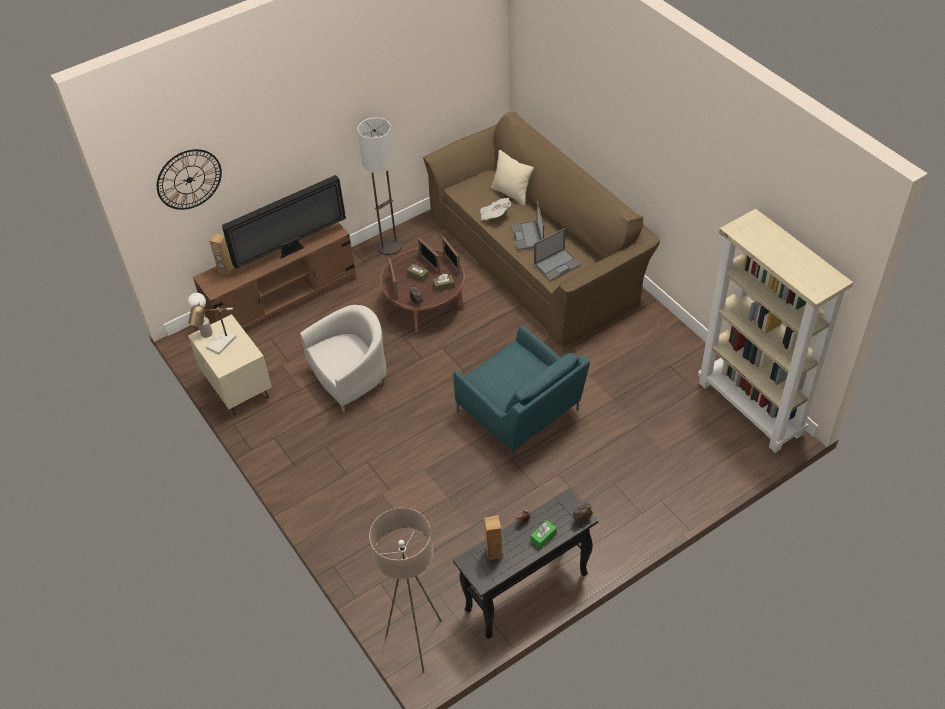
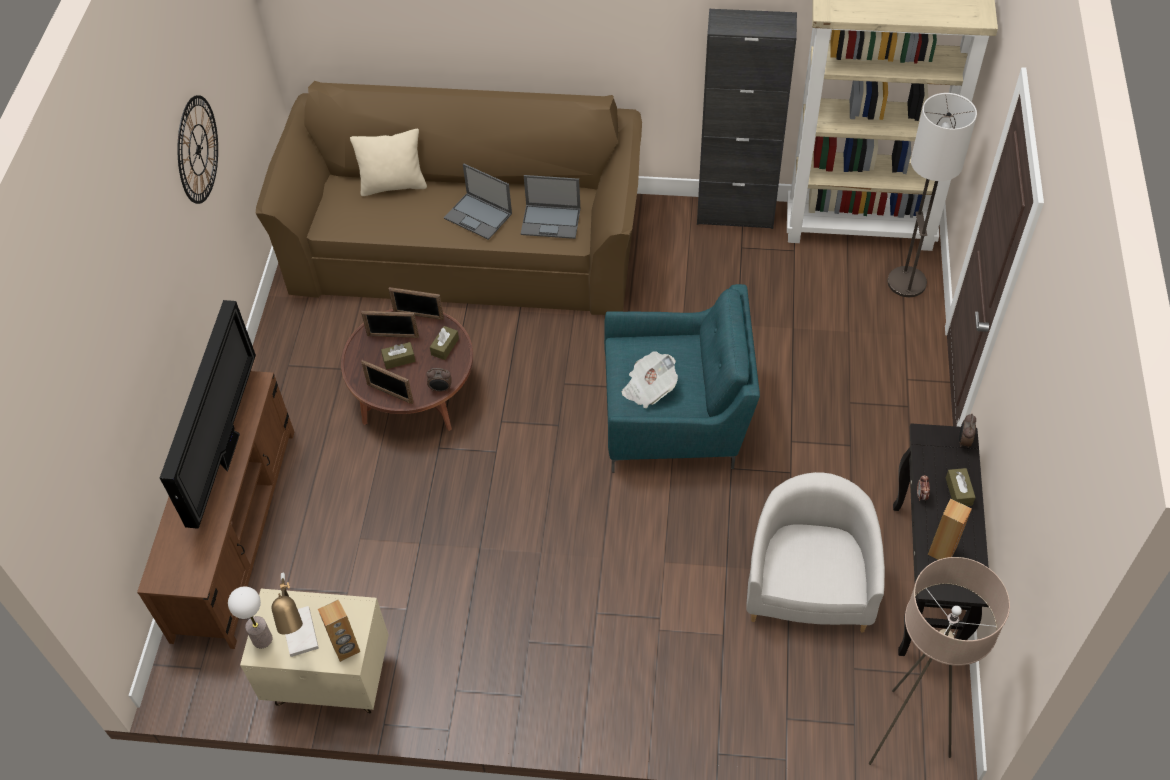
camera: 50 degrees left, 5 degrees up
(189, 179) = (79, 445): wall clock -> wall clock (198, 149)
(226, 270) = (172, 544): brown speaker -> brown speaker (346, 649)
(351, 378) = (447, 543): white armchair -> white armchair (808, 586)
(389, 246) = (281, 364): floor lamp -> floor lamp (906, 282)
(494, 215) = (409, 222): newspaper -> newspaper (649, 388)
(543, 537) = (958, 491): green tissue box -> brown tissue box
(557, 264) = (551, 221): laptop -> laptop turned 90 degrees clockwise
(691, 347) = (735, 214): none -> black cabinet

